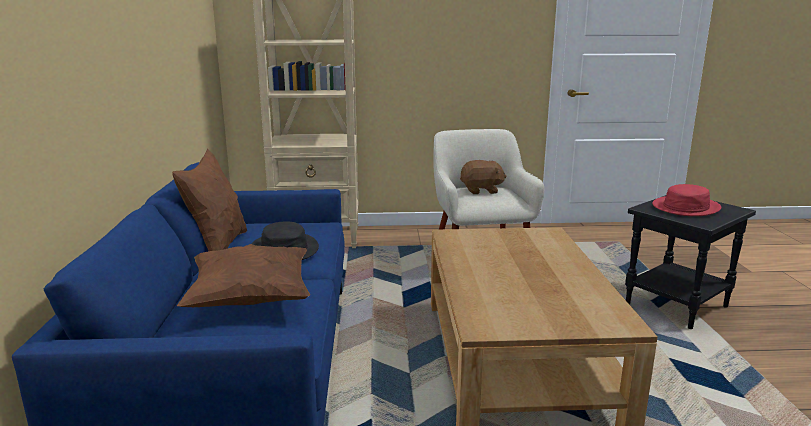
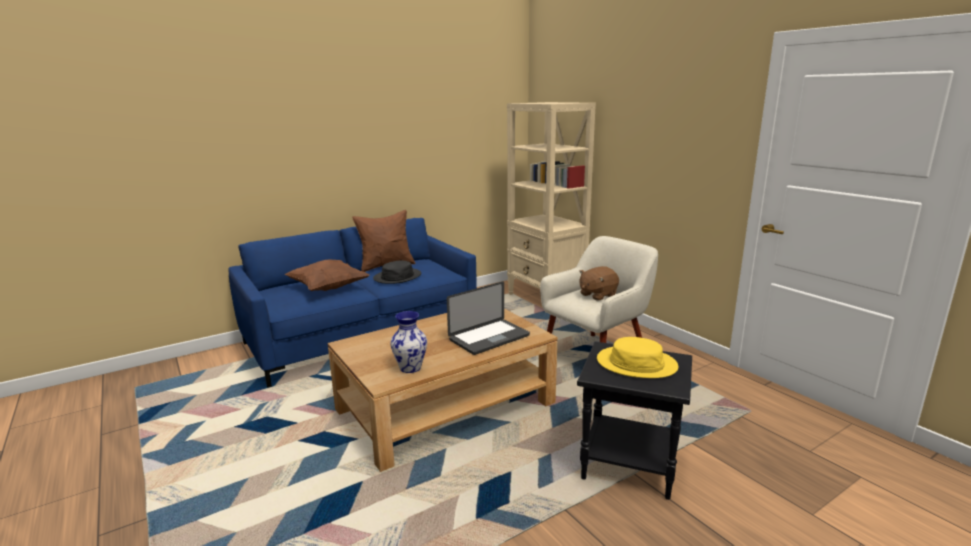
camera: 60 degrees right, 0 degrees up
(481, 190) = (597, 295): brown plush toy -> brown plush toy turned 90 degrees clockwise
(539, 251) = (489, 338): none -> laptop
(592, 302) = (411, 367): none -> vase
(685, 207) = (636, 363): red hat -> yellow hat

